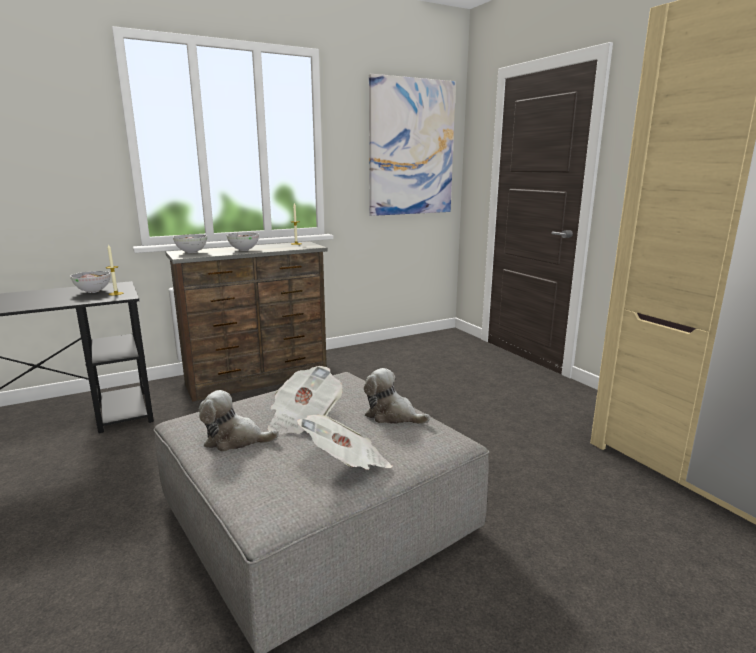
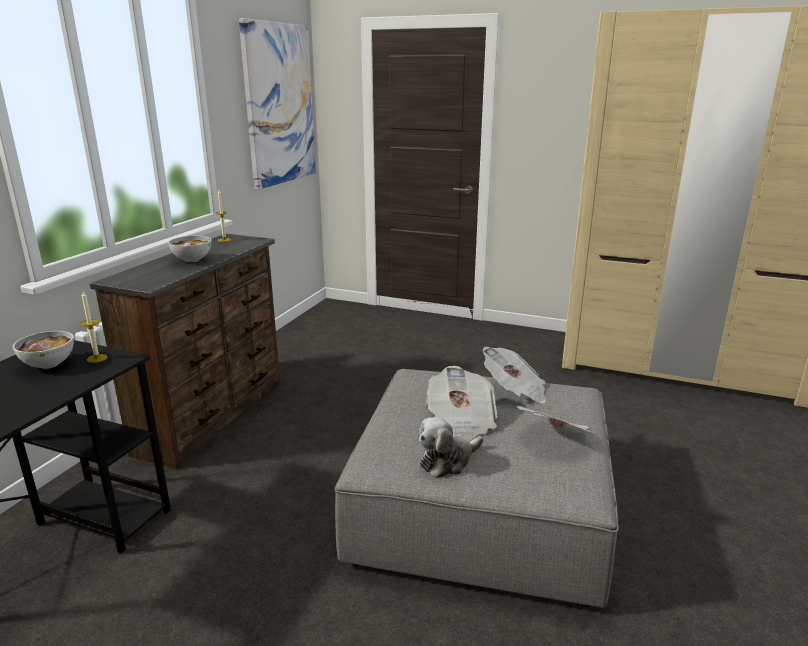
camera: 40 degrees left, 5 degrees up
(191, 252) = (135, 277): bowl -> none
(392, 415) = (514, 391): plush toy -> newspaper

